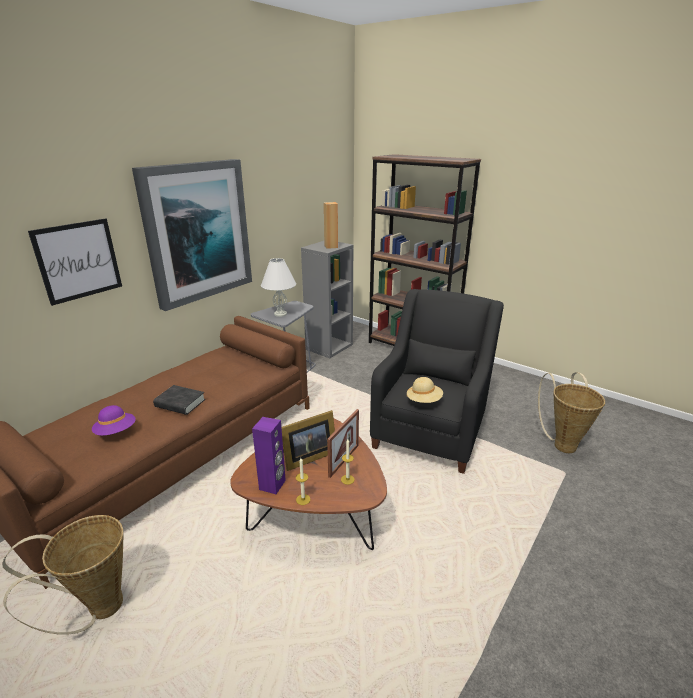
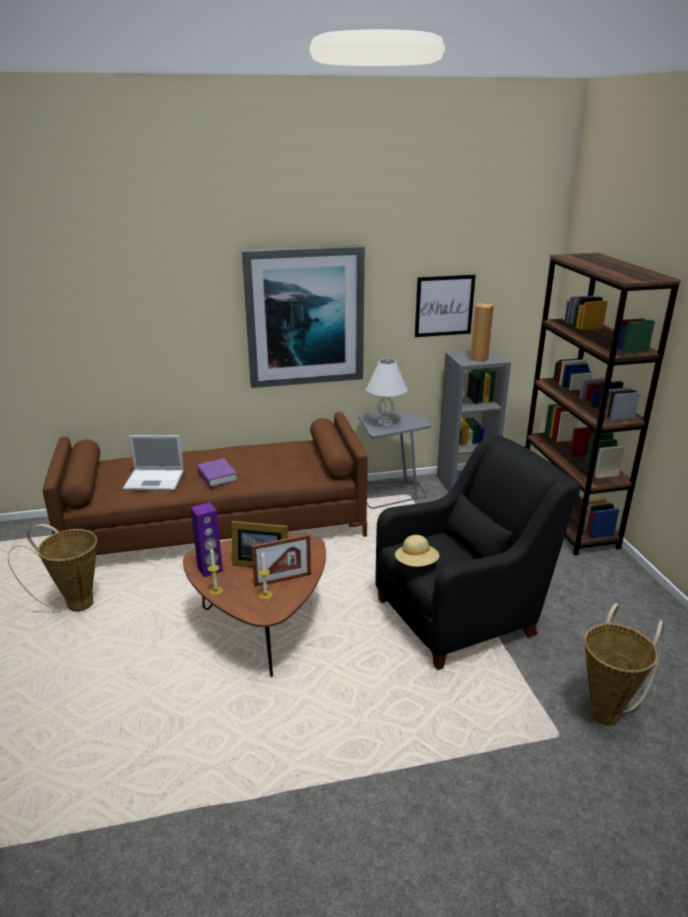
camera: 40 degrees right, 0 degrees up
(78, 260) = (179, 326): picture -> picture (444, 306)
(116, 432) = (155, 480): purple hat -> laptop
(180, 403) = (217, 476): black book -> purple book

